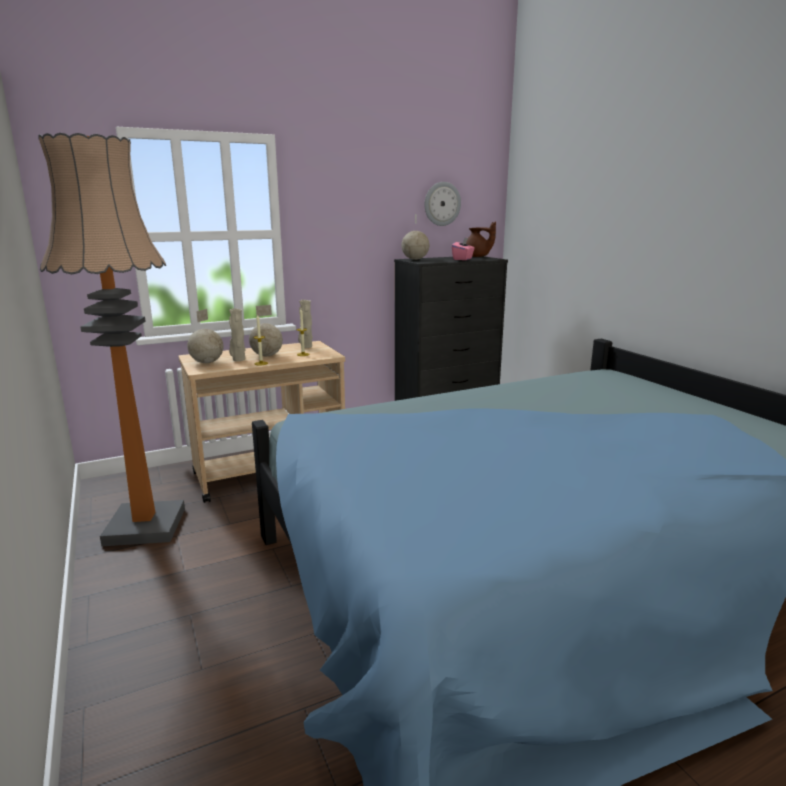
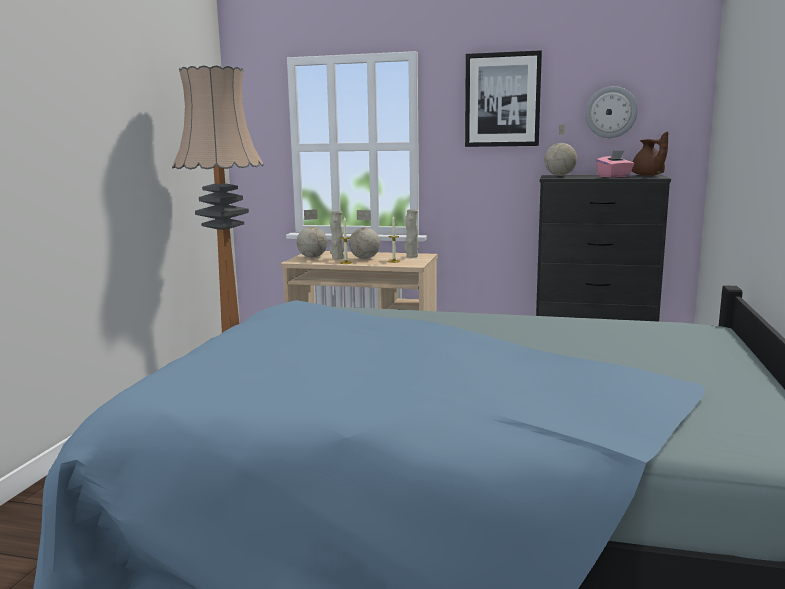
camera: 40 degrees right, 5 degrees down
(358, 189) = (502, 100): none -> picture

